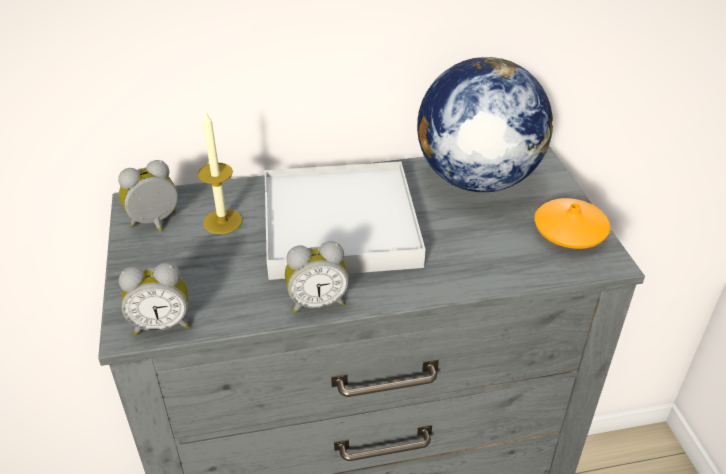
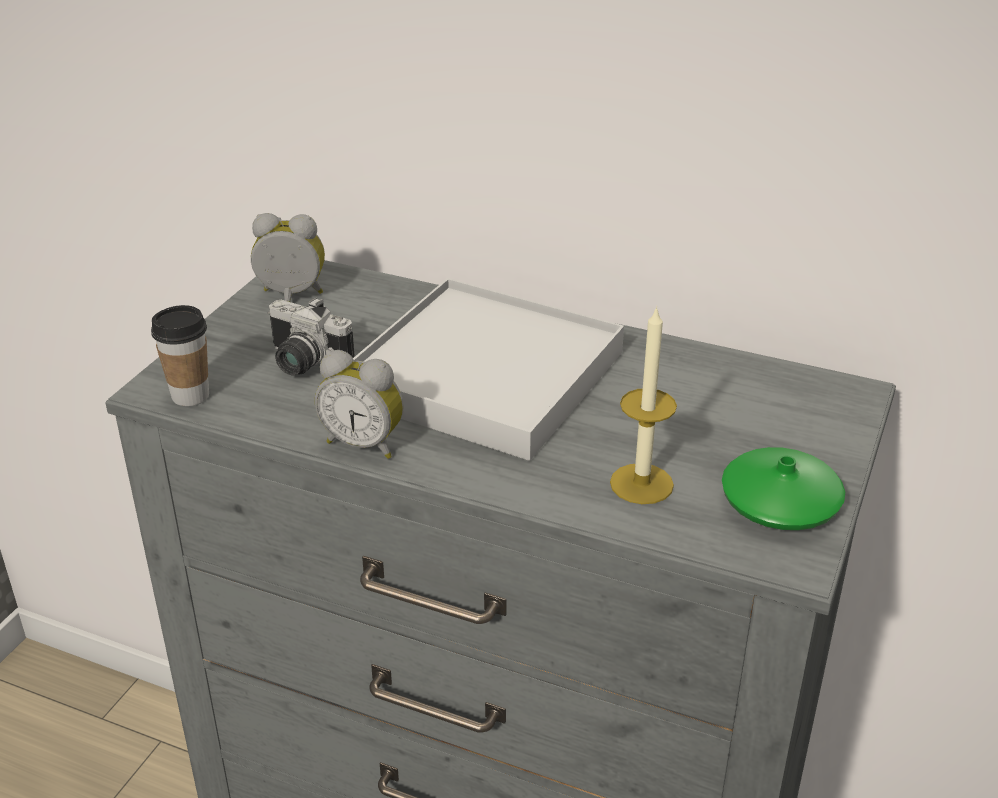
camera: 35 degrees right, 5 degrees down
(162, 324) = (190, 395): alarm clock -> cup
(216, 266) = (303, 363): none -> camera
(222, 221) = (360, 321): candle -> candle (641, 484)
(476, 179) = (724, 390): globe -> none
(569, 232) = (780, 503): orange vase -> green vase

